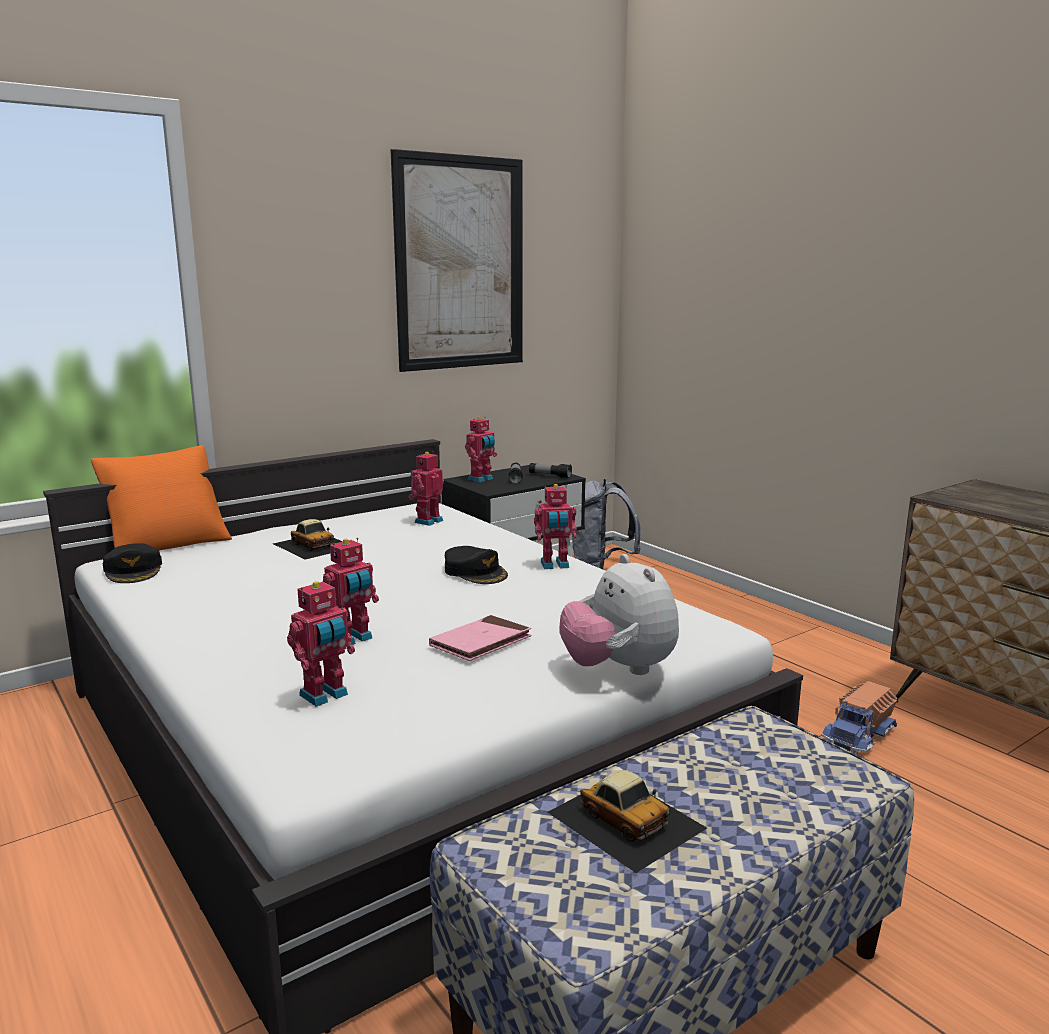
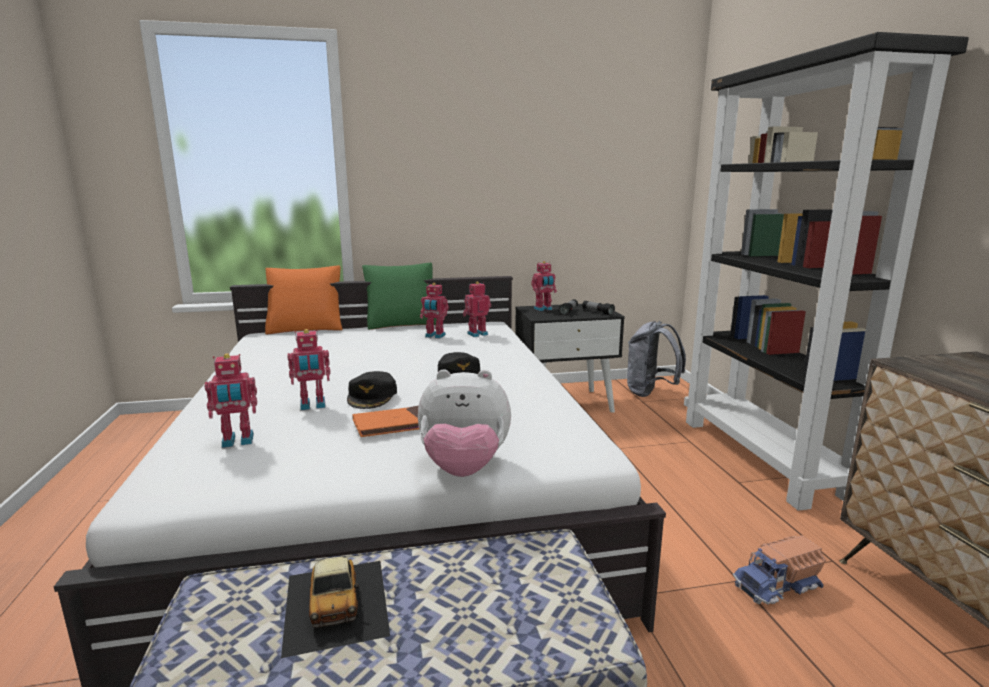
camera: 25 degrees right, 0 degrees up
(134, 570) = (263, 341): black cap -> black cap (372, 396)
(303, 518) = (402, 322): none -> green pillow
(314, 545) = (383, 340): toy car -> none
(461, 264) = (548, 145): picture -> none
(481, 642) = (392, 425): pink book -> orange book
(555, 565) = (525, 377): toy robot -> toy robot (434, 336)
(618, 669) = (464, 468): plush toy -> plush toy turned 90 degrees counterclockwise
(764, 619) = (763, 457): none -> black bookcase

